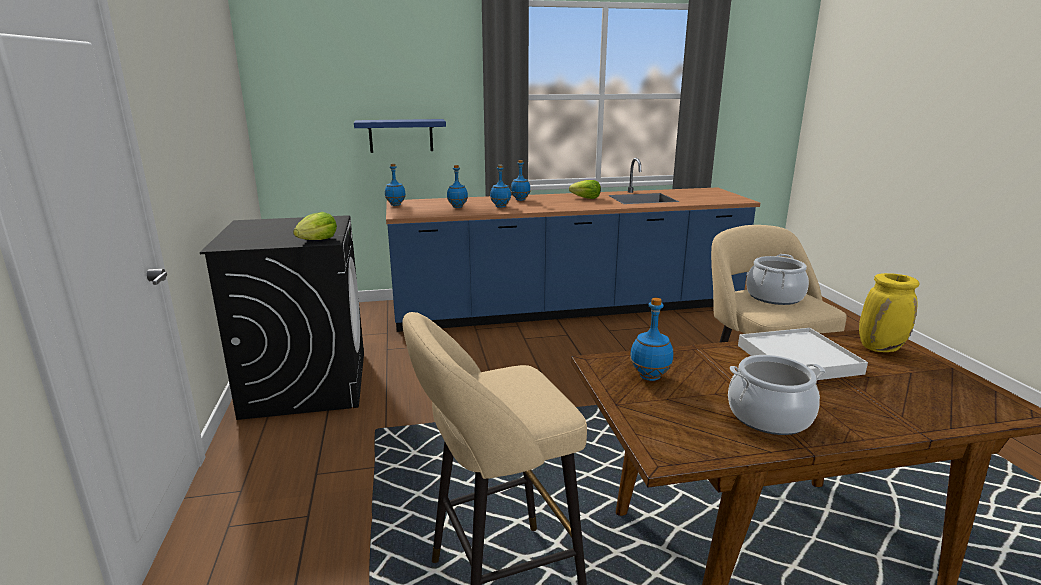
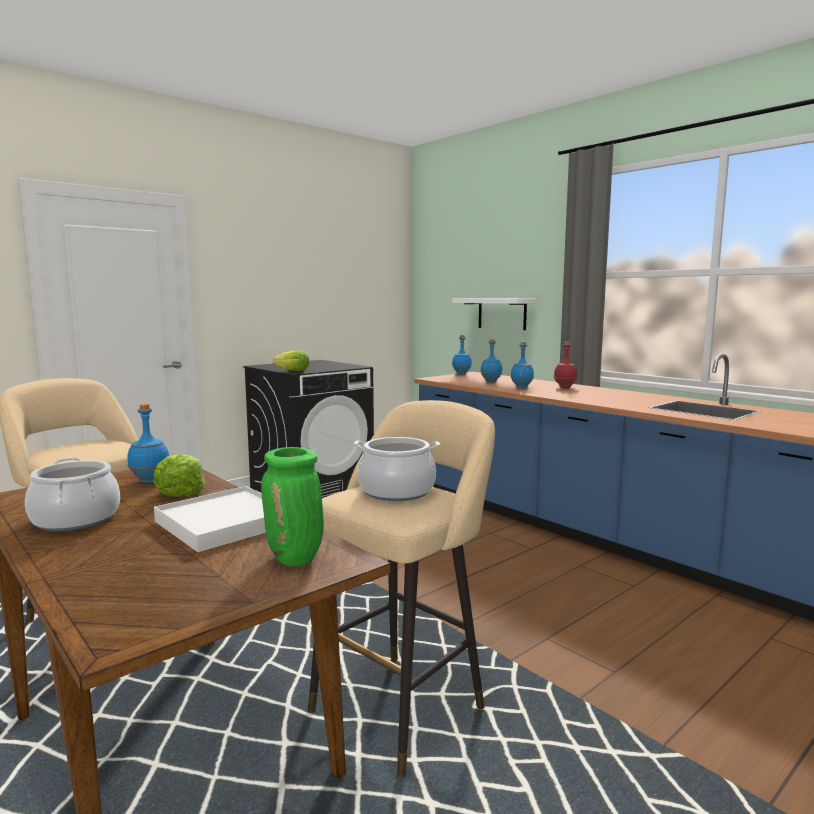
camera: 60 degrees right, 10 degrees down
(401, 135) = (502, 313): blue shelf -> white shelf
(520, 200) = (565, 387): blue bottle -> red bottle
(586, 198) = (634, 397): lettuce -> lettuce (180, 492)
(880, 348) = (296, 559): yellow vase -> green vase

